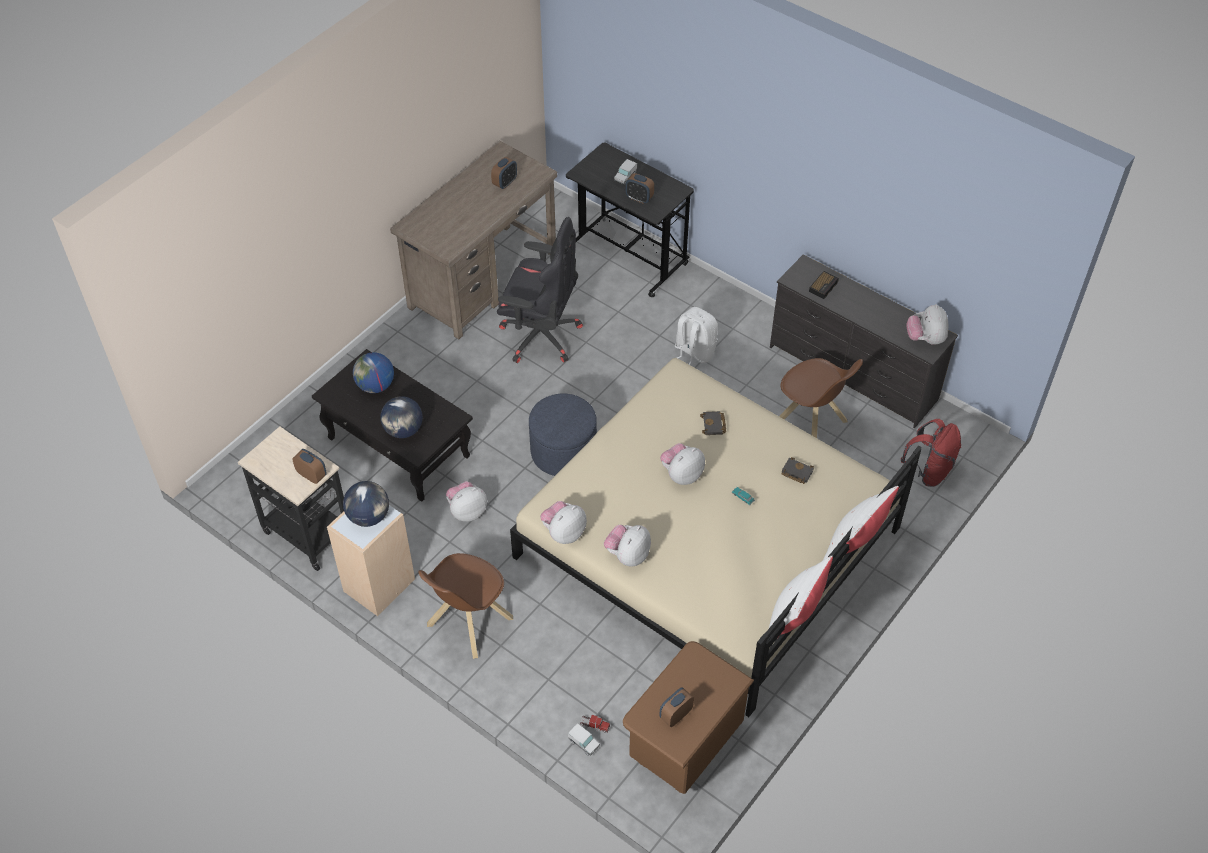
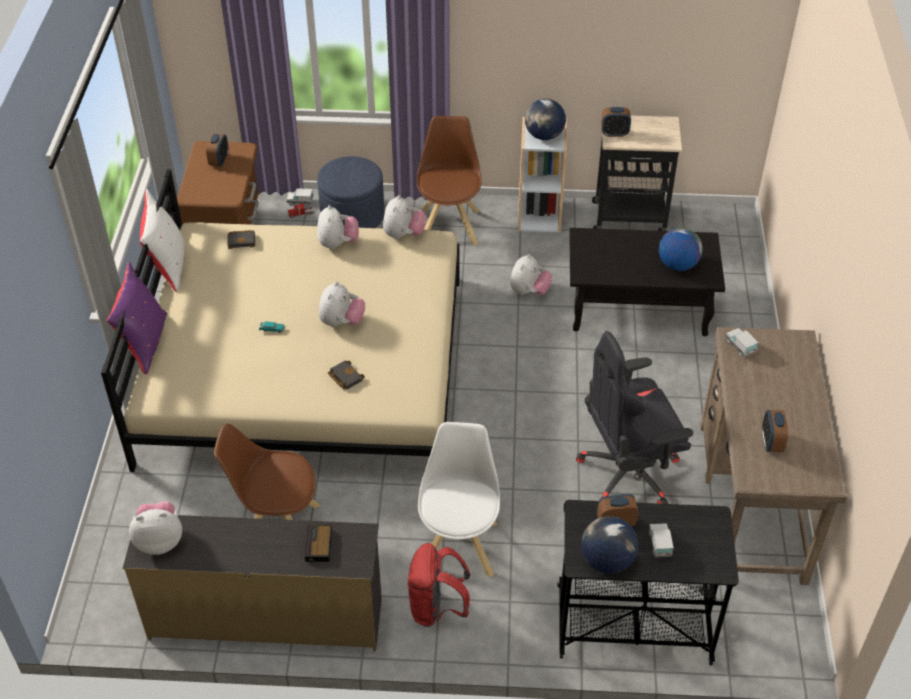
camera: 145 degrees right, 5 degrees down
(403, 430) = (612, 245): globe -> globe (607, 560)
(451, 242) = (740, 346): none -> toy truck
(563, 452) = (496, 376): blue ottoman -> blue ottoman (352, 216)
(693, 352) = (459, 543): white backpack -> white chair
(796, 472) = (236, 374): black book -> black book (242, 241)
(855, 543) = (144, 342): white pillow -> purple pillow
(925, 339) = (160, 540): plush toy -> plush toy turned 60 degrees counterclockwise
(928, 471) = (124, 545): red backpack -> red backpack (436, 608)

